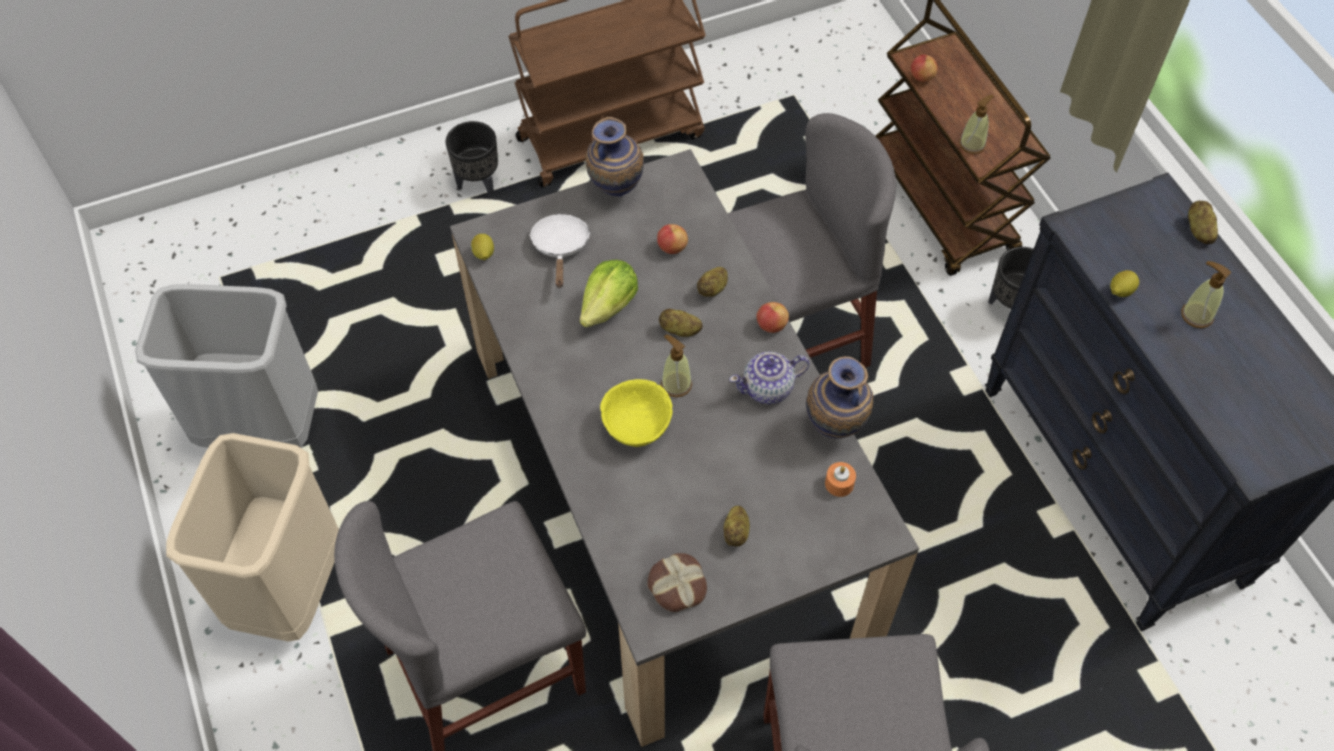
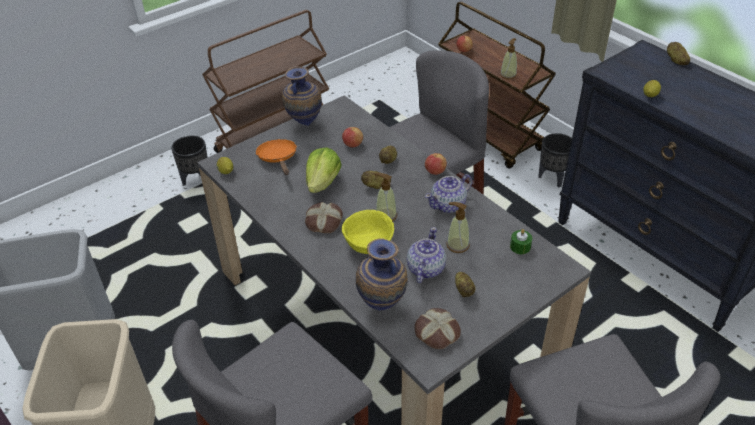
camera: 15 degrees left, 15 degrees down
(561, 247) = (278, 159): white frying pan -> orange frying pan
(589, 372) = (323, 221): none -> bread
(697, 485) = (425, 269): none -> teapot
(835, 429) = (502, 217): vase -> vase (382, 305)
(839, 483) = (520, 247): orange candle -> green candle
(1196, 315) = (700, 98): soap dispenser -> soap dispenser (457, 245)

